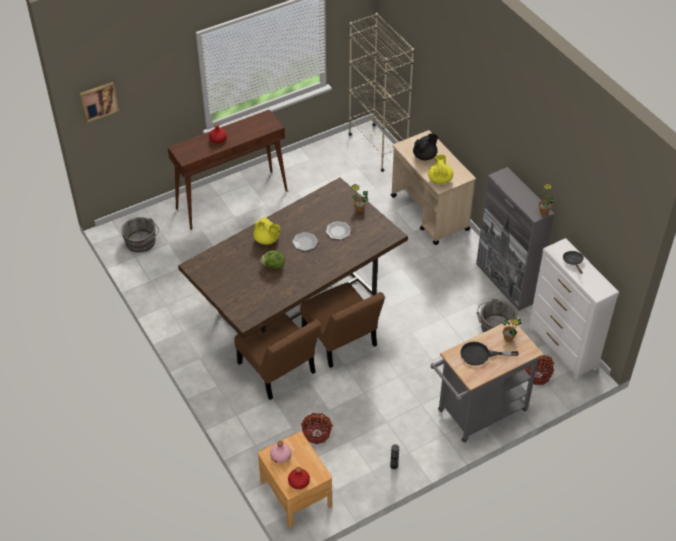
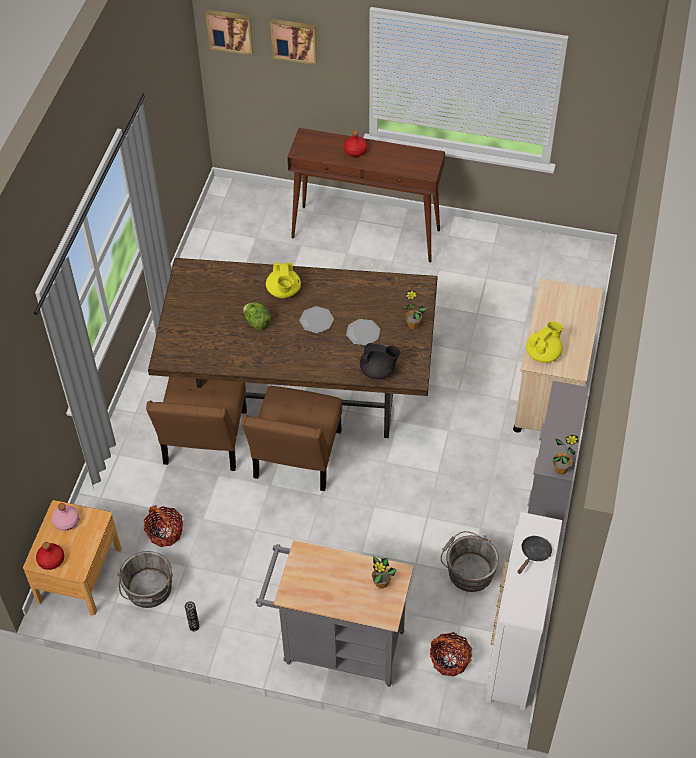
camera: 45 degrees right, 5 degrees up
(141, 243) = (233, 220): grey bucket -> grey bucket (148, 590)
(146, 84) = (294, 40): none -> picture
(378, 147) = (583, 279): beige bookcase -> none
(425, 156) = (560, 316): black teapot -> black teapot (378, 371)
(480, 355) = (330, 576): black frying pan -> none

